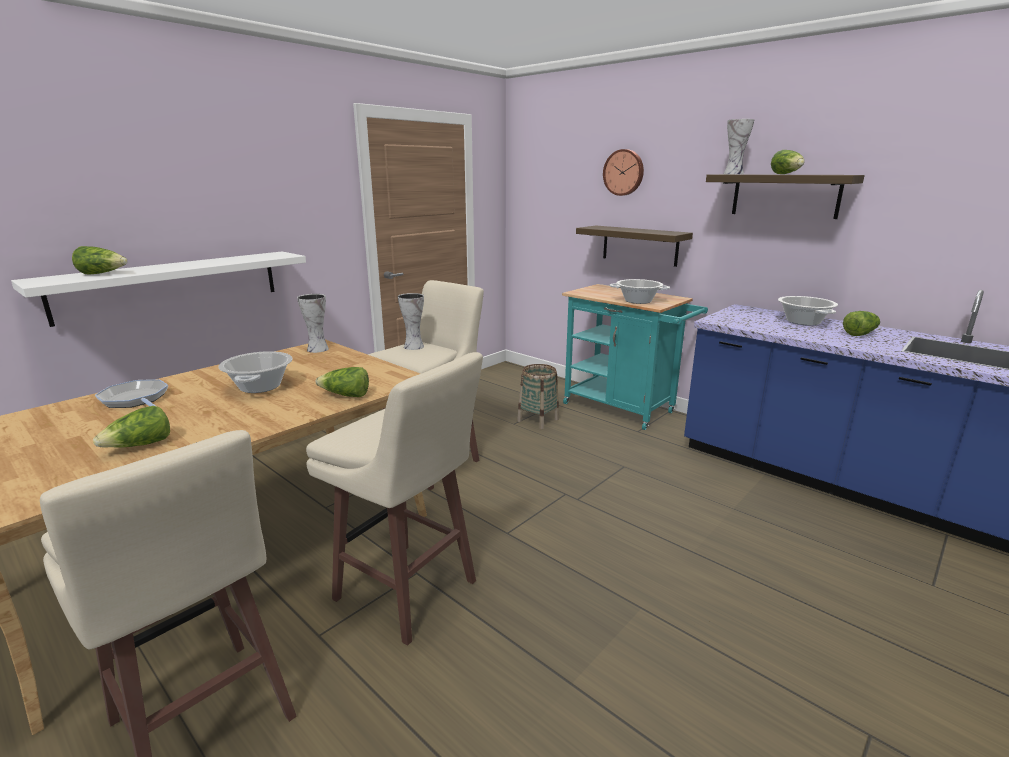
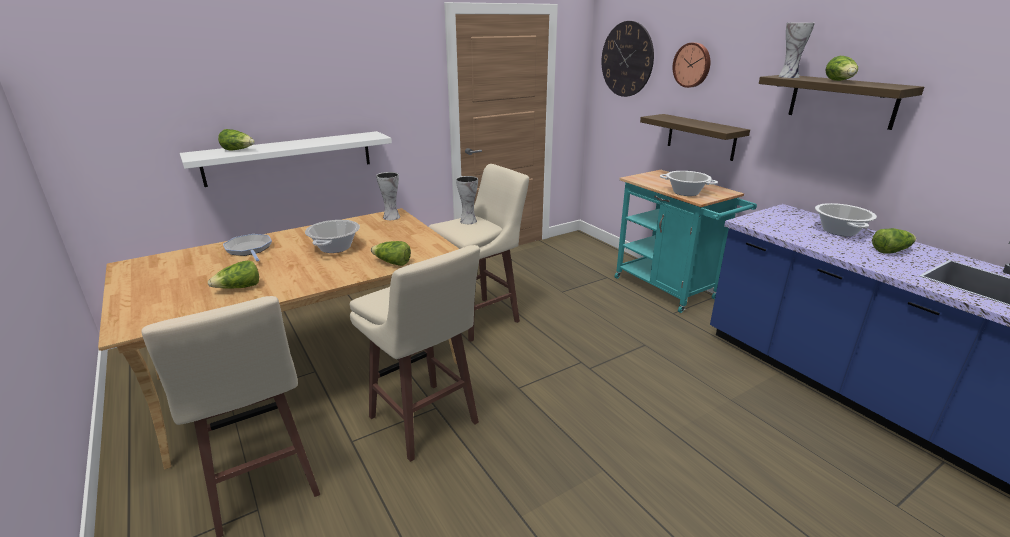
camera: 15 degrees right, 5 degrees up
(538, 420) = (585, 291): basket -> none
(549, 172) = (627, 59): none -> wall clock

